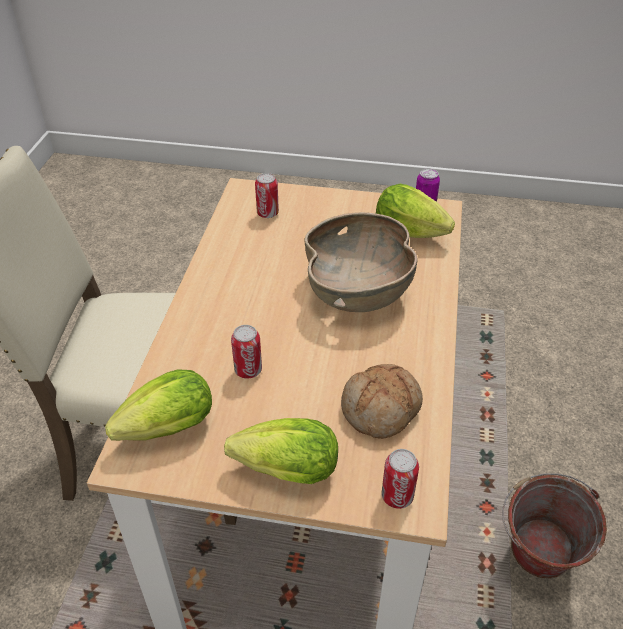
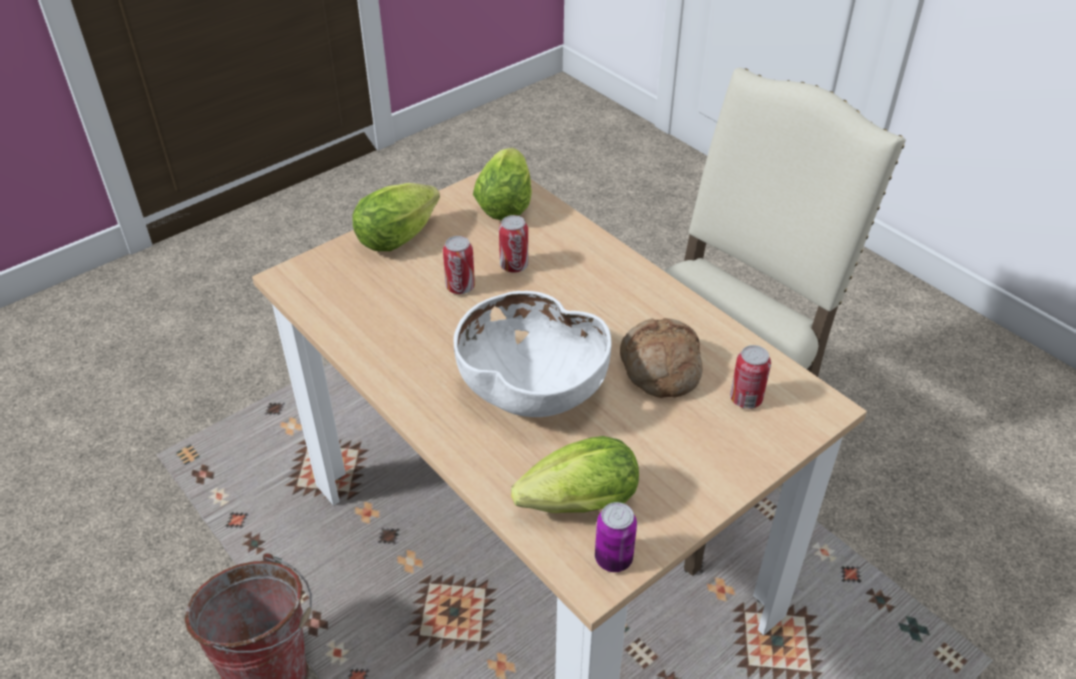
camera: 130 degrees right, 0 degrees up
(358, 290) = (531, 389): brown bowl -> white bowl
(382, 410) = (380, 312): bread -> bread (659, 368)
(397, 496) = (308, 273): can -> can (460, 287)

